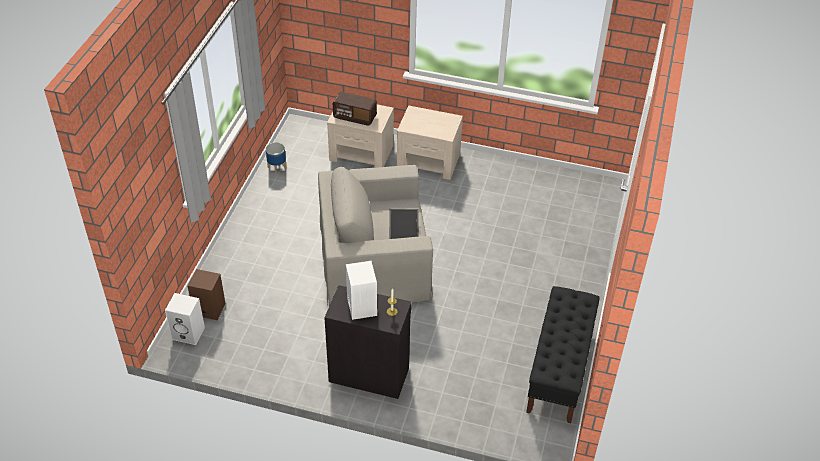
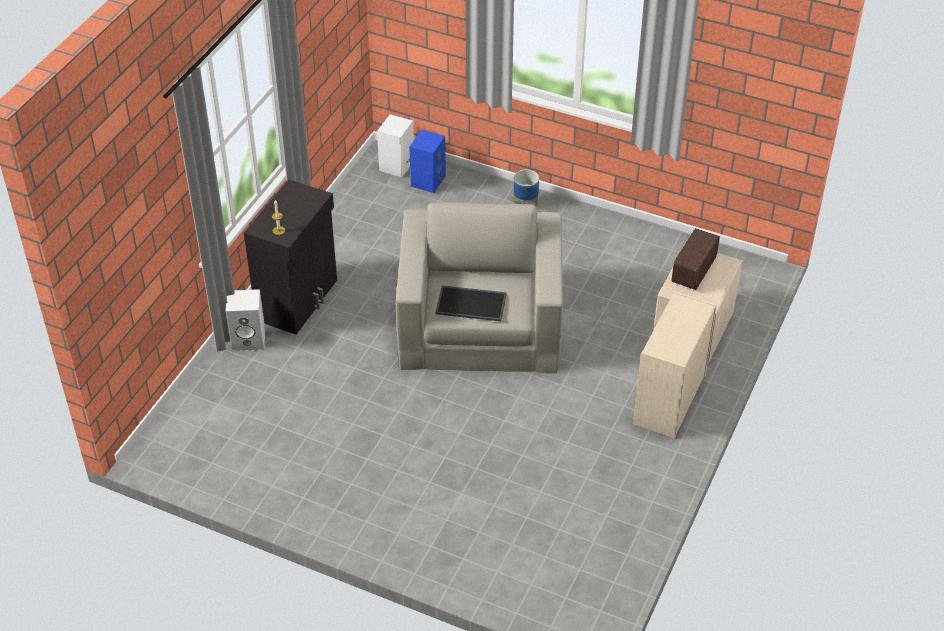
camera: 100 degrees right, 0 degrees up
(208, 309) = (428, 180): brown speaker -> blue speaker
(277, 168) = (666, 244): planter -> planter (525, 203)
(361, 306) = (294, 207): white speaker -> white speaker (249, 339)
(429, 161) = (669, 400): beige nightstand -> beige dresser
(559, 370) = (249, 475): black bench -> none

